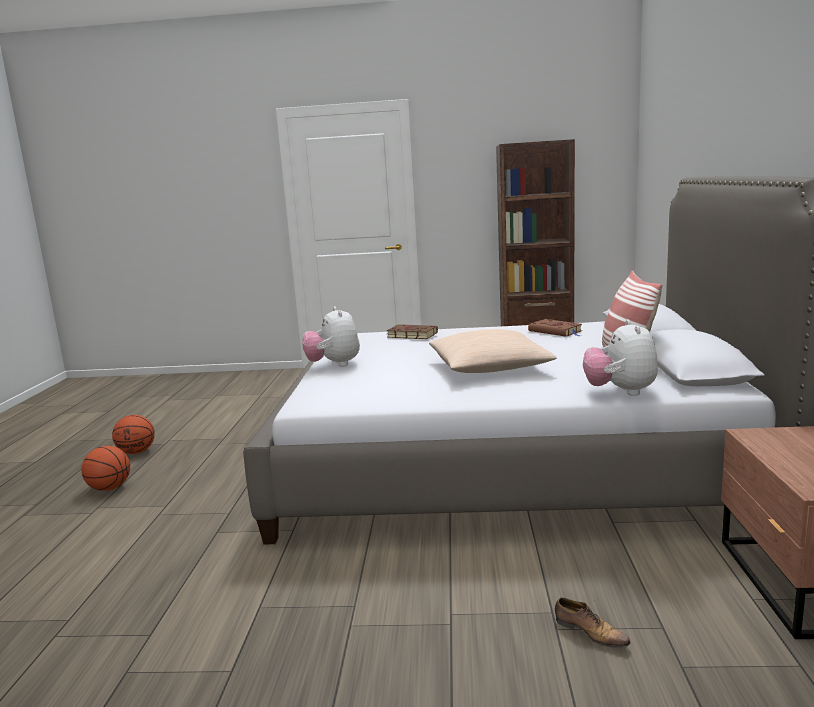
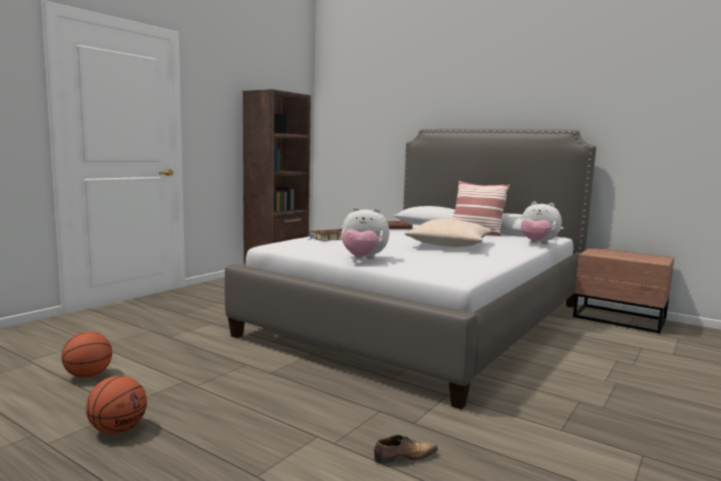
camera: 60 degrees left, 5 degrees down
(109, 488) = (209, 461): basketball -> basketball (88, 376)
(589, 633) = (640, 359): shoe -> shoe (403, 457)

